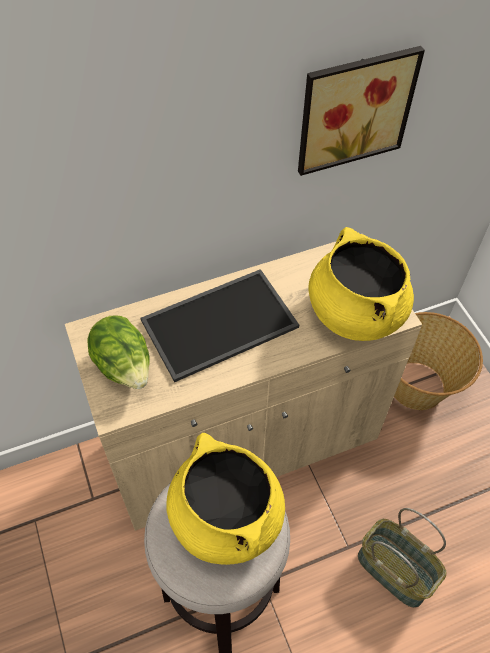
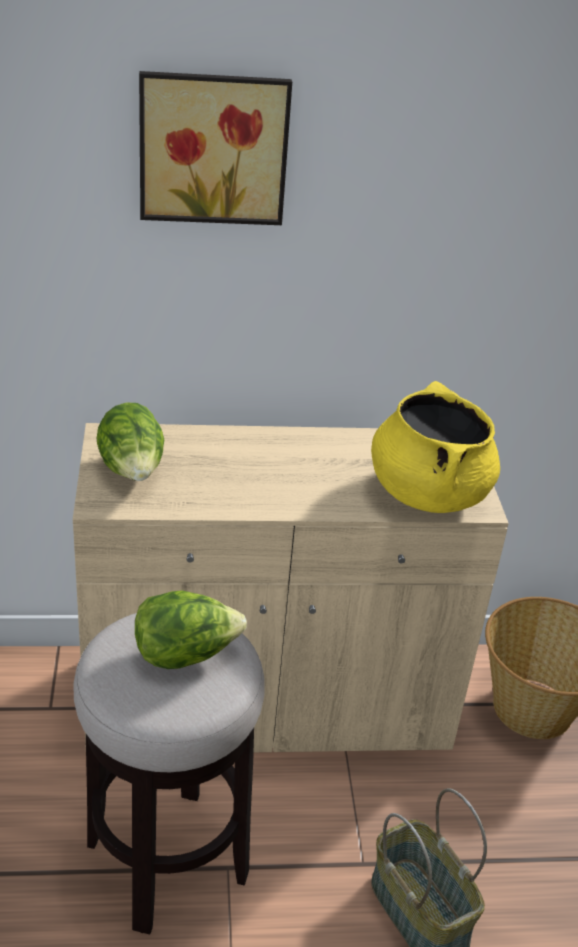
camera: 15 degrees right, 20 degrees down
(220, 321) = (261, 462): tray -> none
(225, 517) = (185, 654): yellow cooking pot -> lettuce
(353, 108) = (466, 244): picture -> picture (213, 147)

